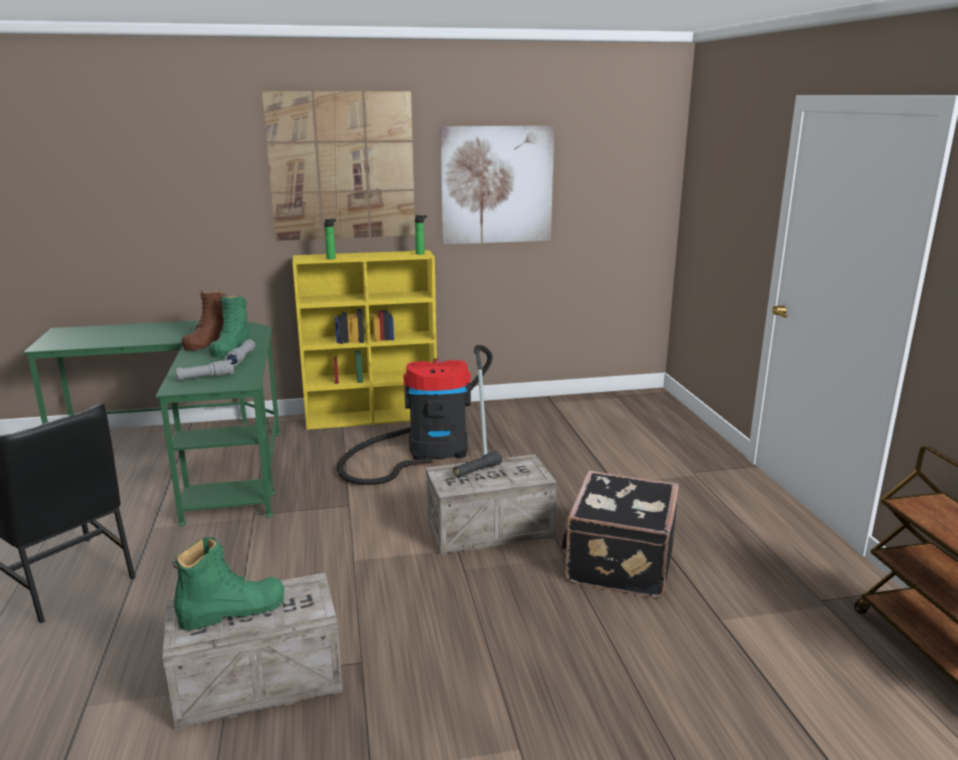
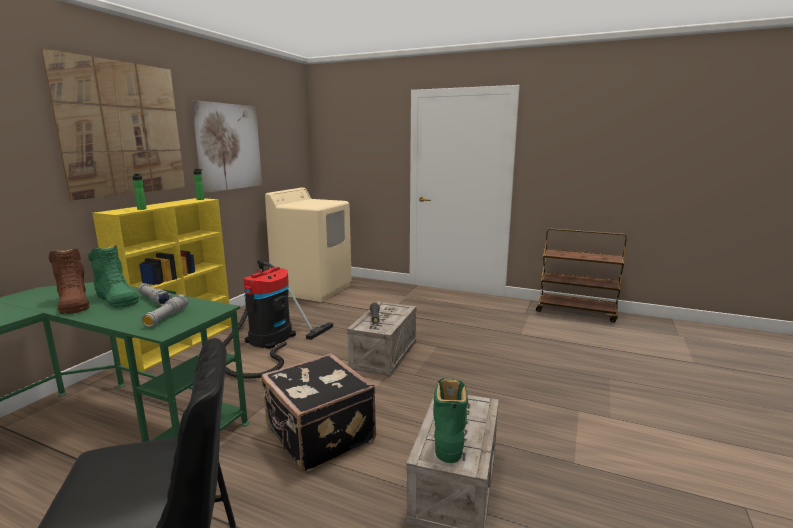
camera: 55 degrees left, 5 degrees down
(602, 411) = (313, 289): none -> beige washing machine
(617, 563) = (456, 337): black suitcase -> black suitcase (318, 436)

